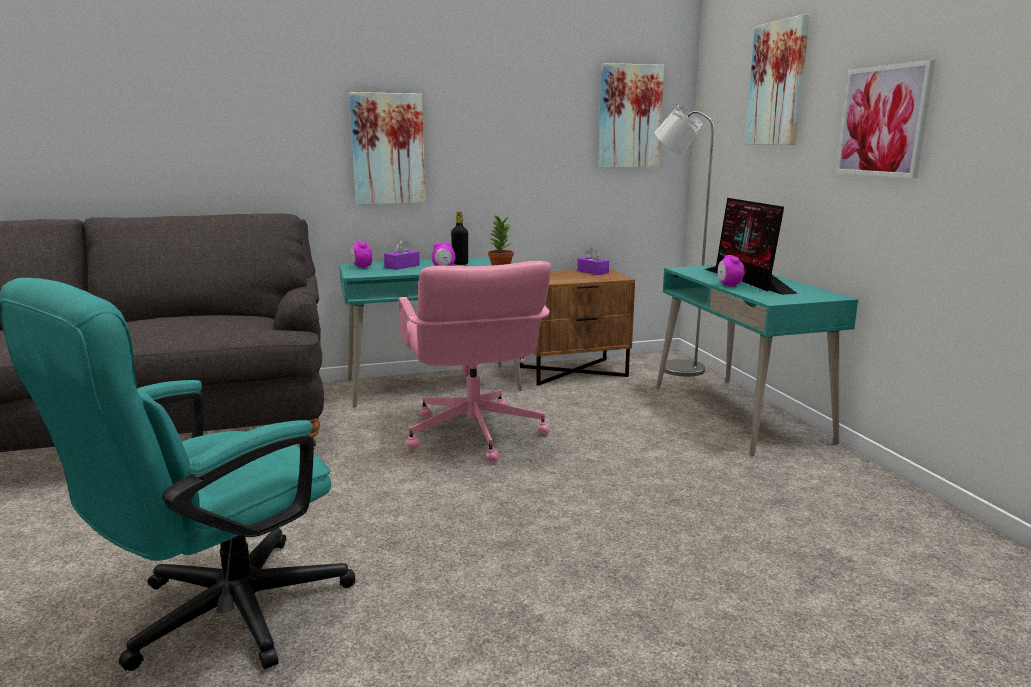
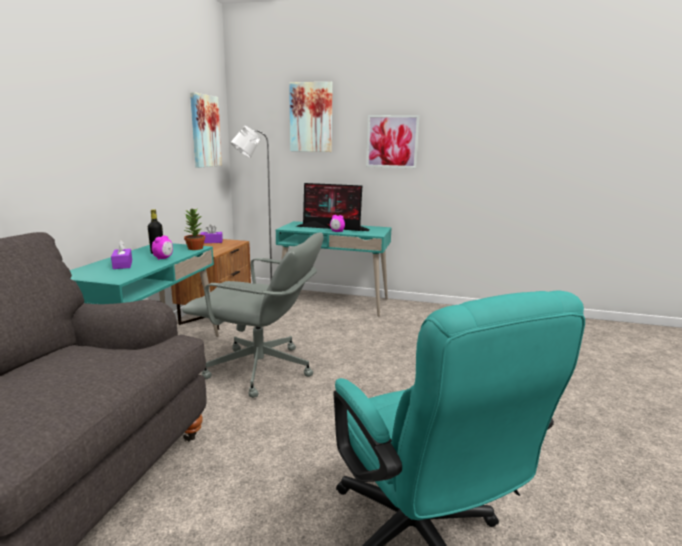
camera: 60 degrees left, 0 degrees up
(362, 267) = (90, 274): alarm clock -> none
(388, 149) = (72, 157): picture -> none
(473, 434) = (260, 370): pink office chair -> grey office chair

